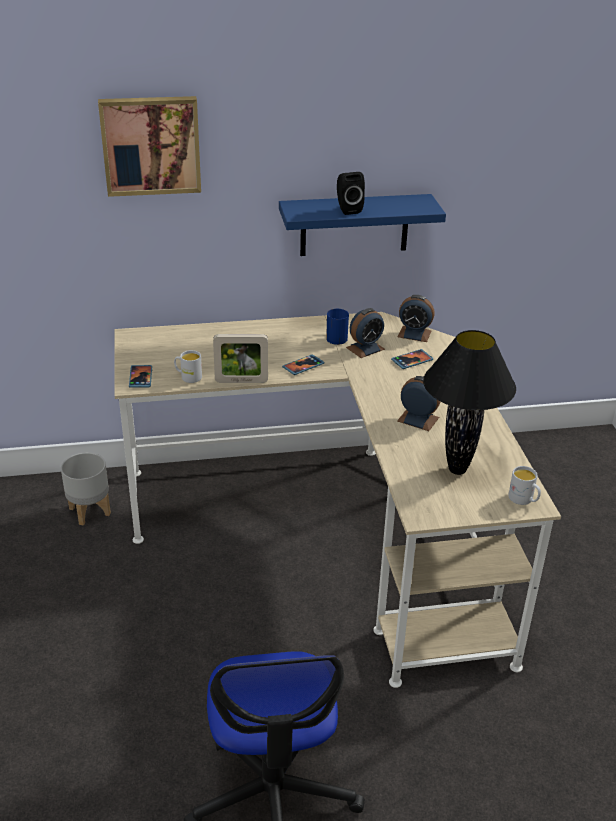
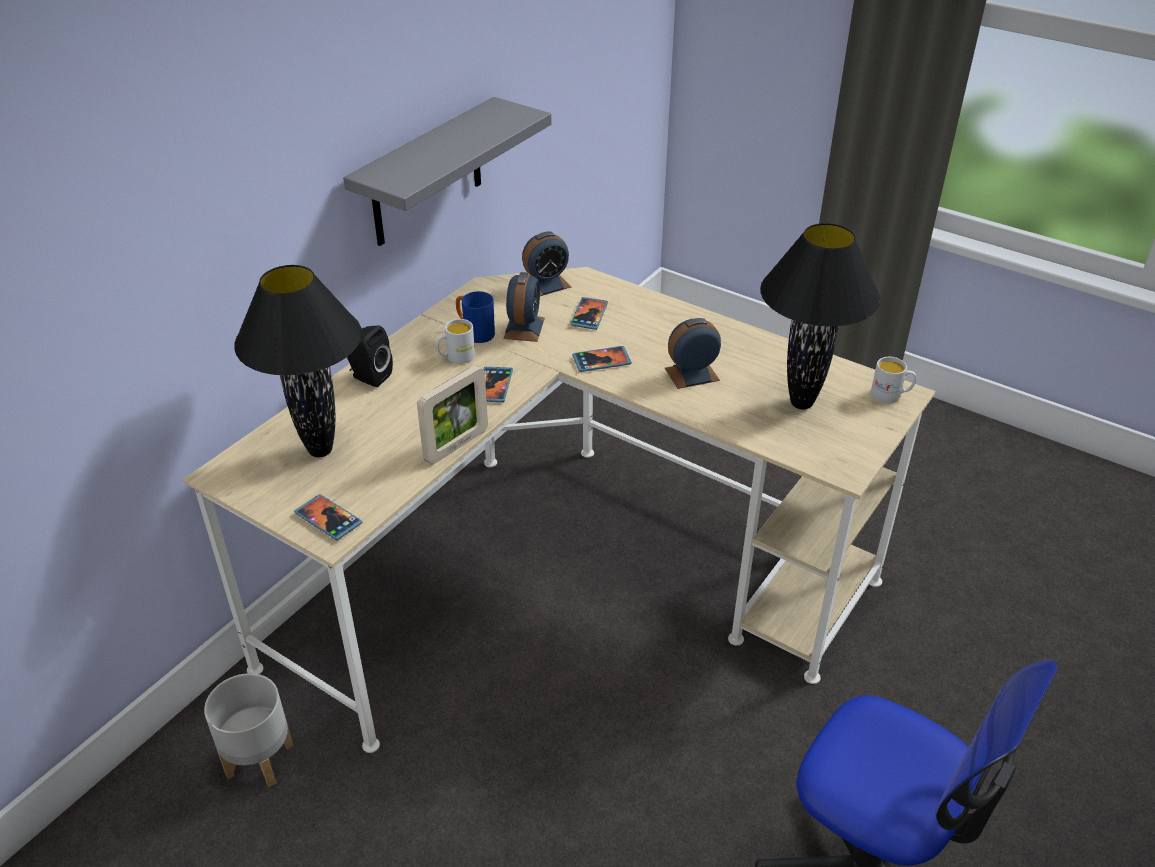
camera: 45 degrees left, 5 degrees up
(151, 145) = (168, 158): picture -> none
(182, 349) = (321, 451): none -> black table lamp
(188, 377) = (386, 480): white mug -> white mug (456, 357)
(347, 209) = (444, 152): black speaker -> black speaker (369, 377)
(354, 225) = (427, 174): blue shelf -> grey shelf
(379, 385) = (601, 361): none -> phone

